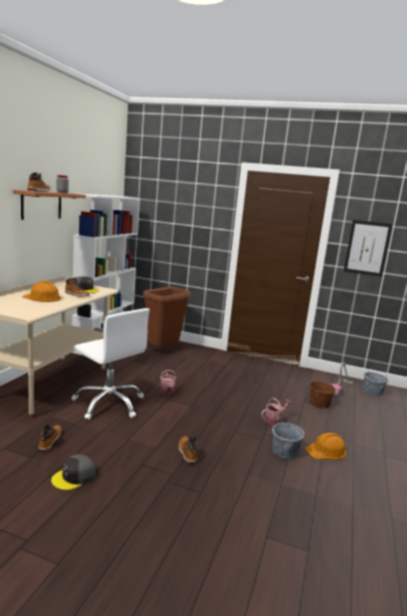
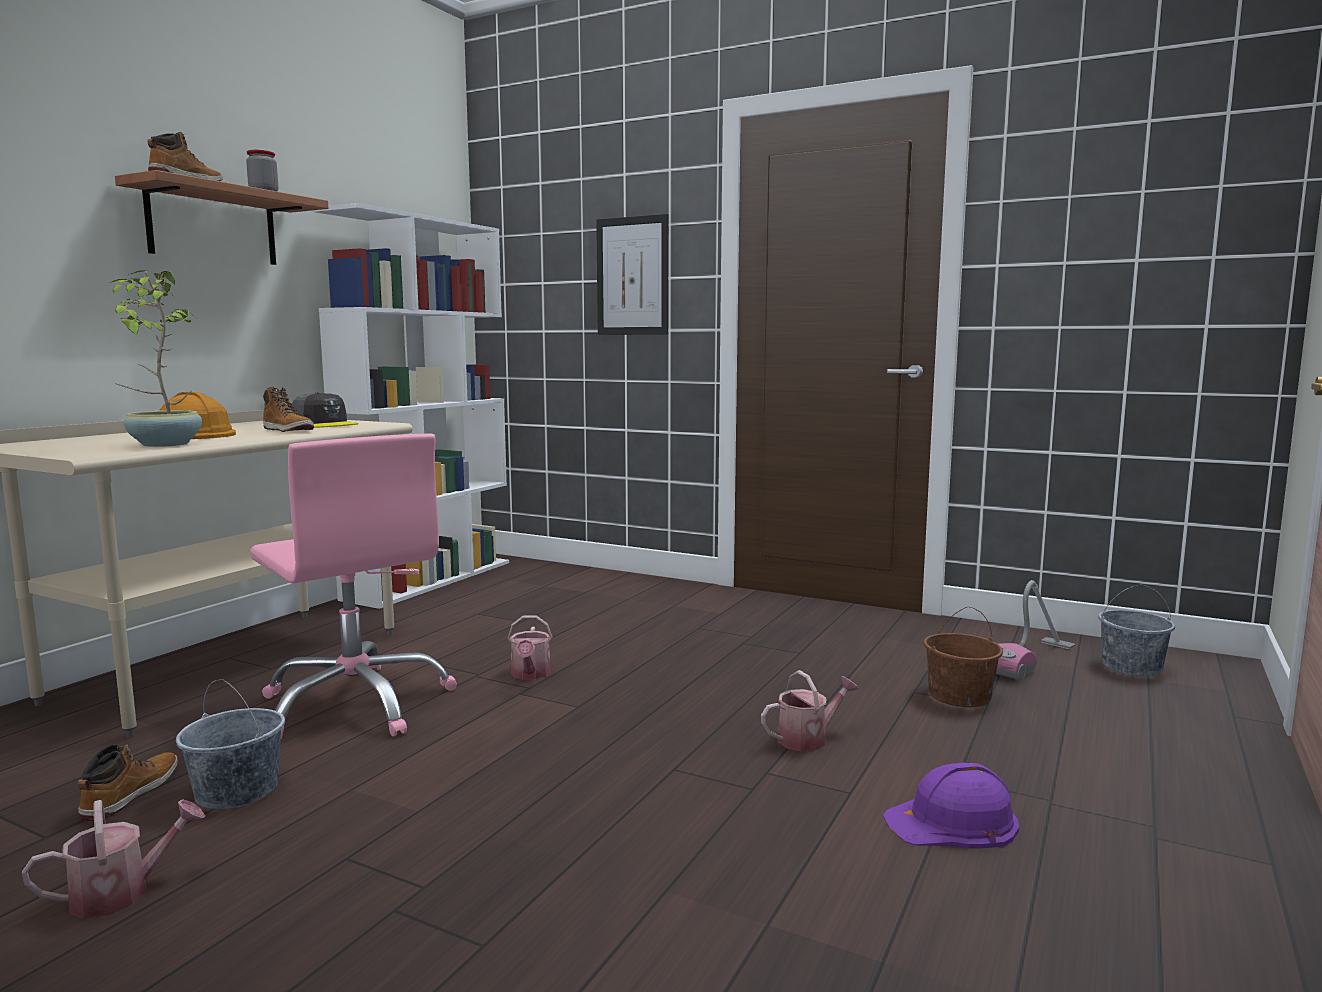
camera: 10 degrees right, 5 degrees down
(44, 307) = (163, 444): none -> potted plant
(74, 477) = (121, 892): grey cap -> watering can
(109, 403) = (356, 704): white office chair -> pink office chair
(162, 350) = (567, 590): brown trash can -> none
(187, 453) = (502, 826): boot -> none
(285, 452) = (814, 824): grey bucket -> grey bucket (237, 791)
(326, 451) = (953, 822): orange hard hat -> purple hard hat
(367, 248) = (1073, 263): picture -> picture (632, 276)

